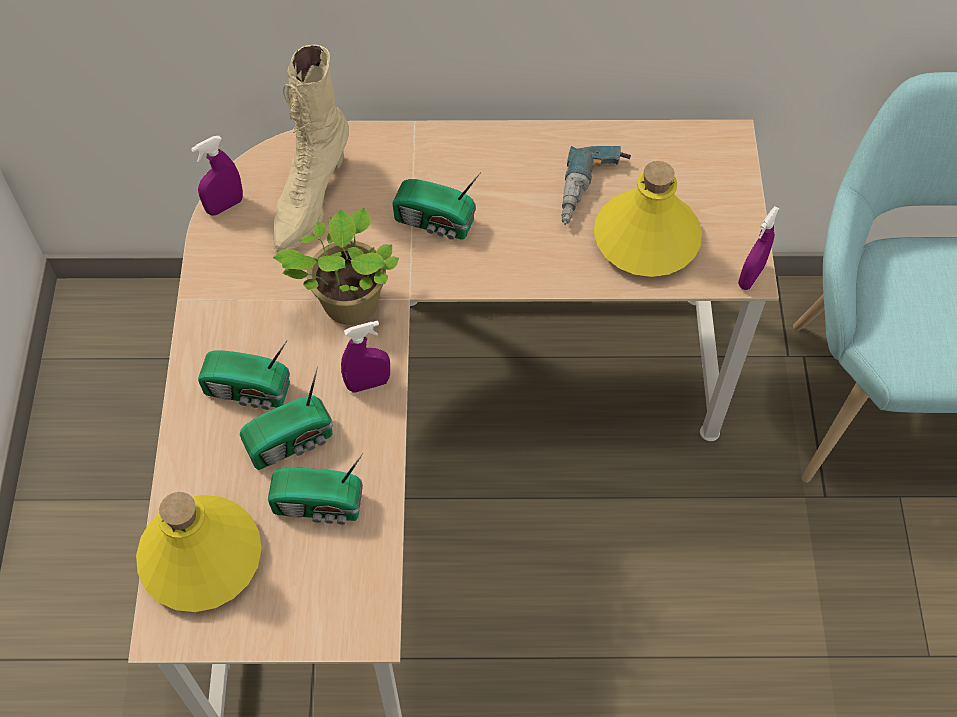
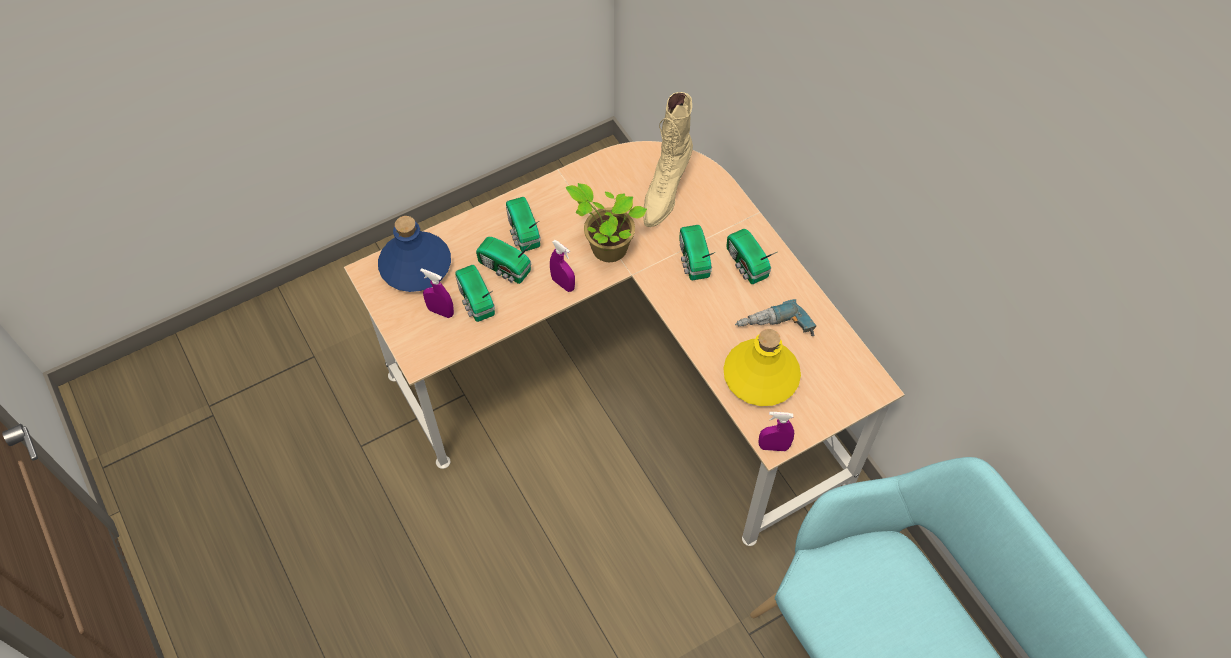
camera: 60 degrees right, 0 degrees up
(200, 556) = (415, 264): yellow bottle -> blue bottle
(225, 206) = (632, 155): purple spray bottle -> purple spray bottle (440, 311)
(310, 199) = (665, 192): beige boot -> beige boot turned 60 degrees counterclockwise
(481, 172) = (746, 265): none -> radio

